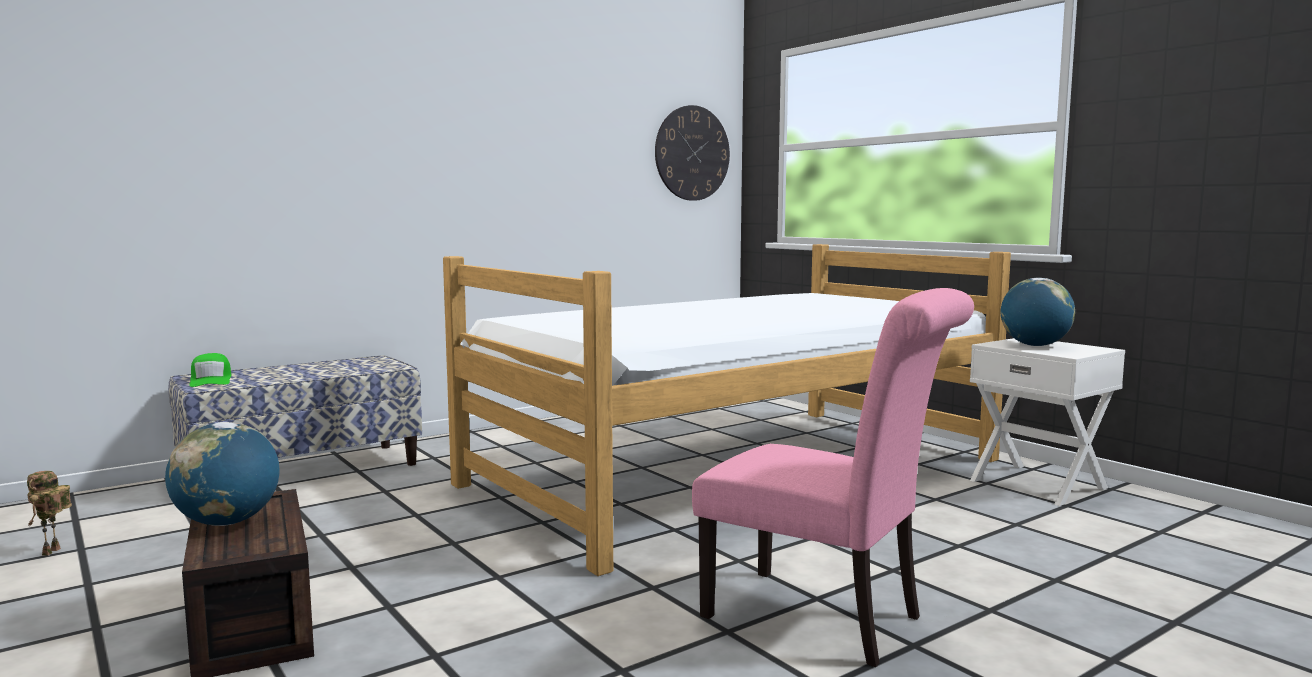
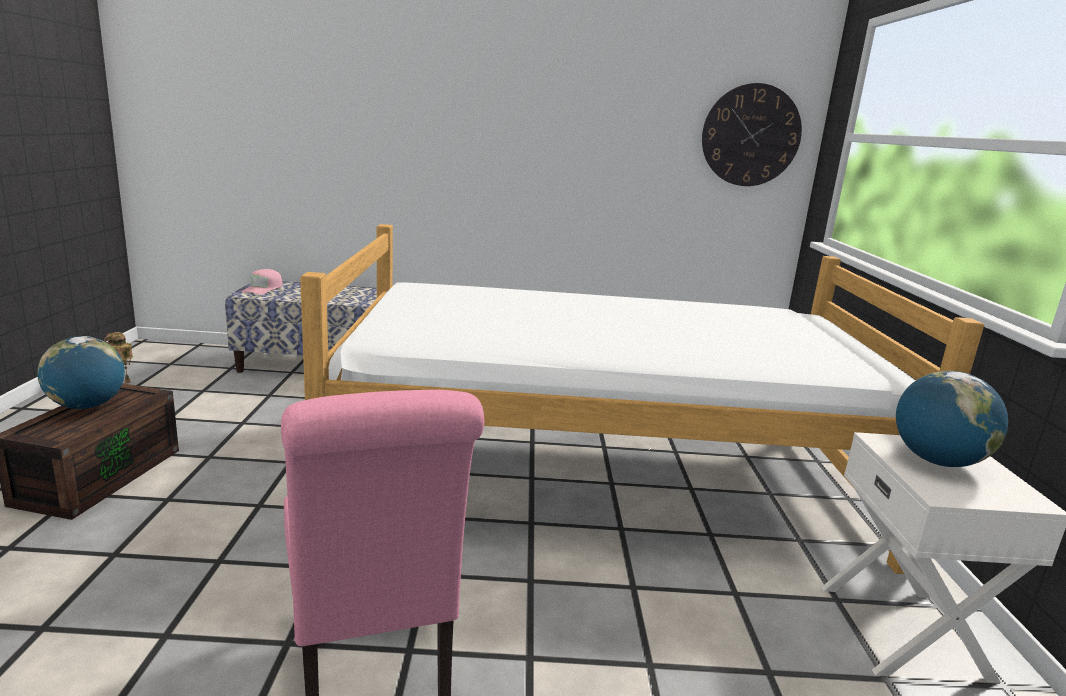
camera: 35 degrees right, 10 degrees up
(211, 380) = (263, 289): green cap -> pink cap

